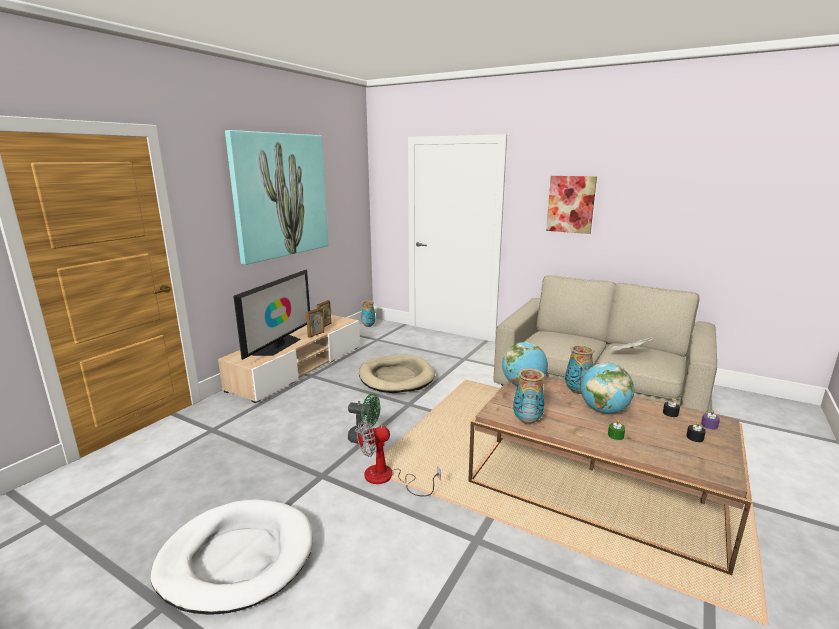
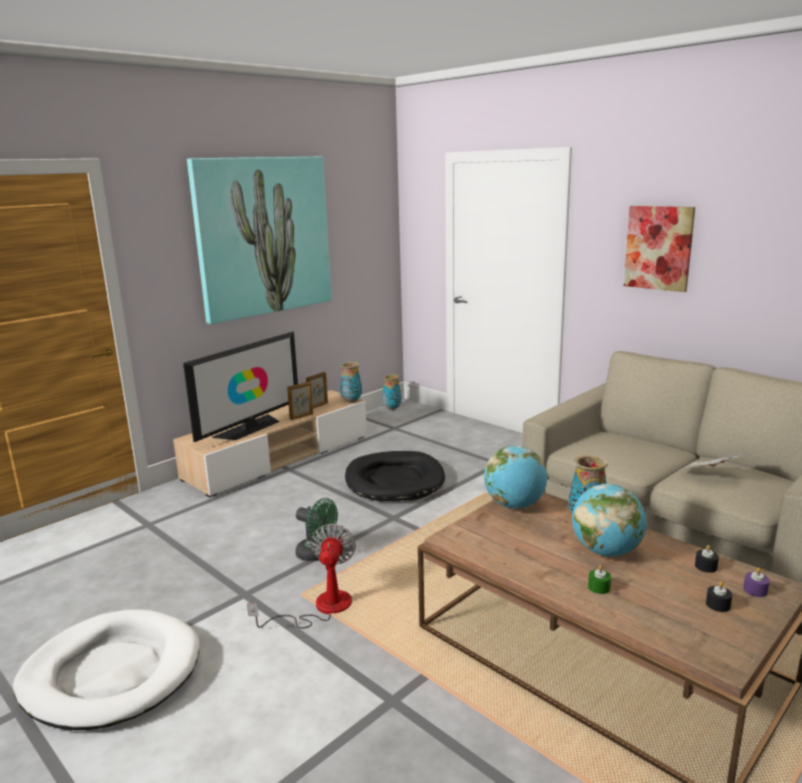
camera: 15 degrees right, 0 degrees up
(388, 478) = (321, 608): fan -> fan turned 105 degrees clockwise
(396, 377) = (394, 480): beige dog bed -> black dog bed
(527, 421) = (487, 554): vase -> vase (351, 401)

